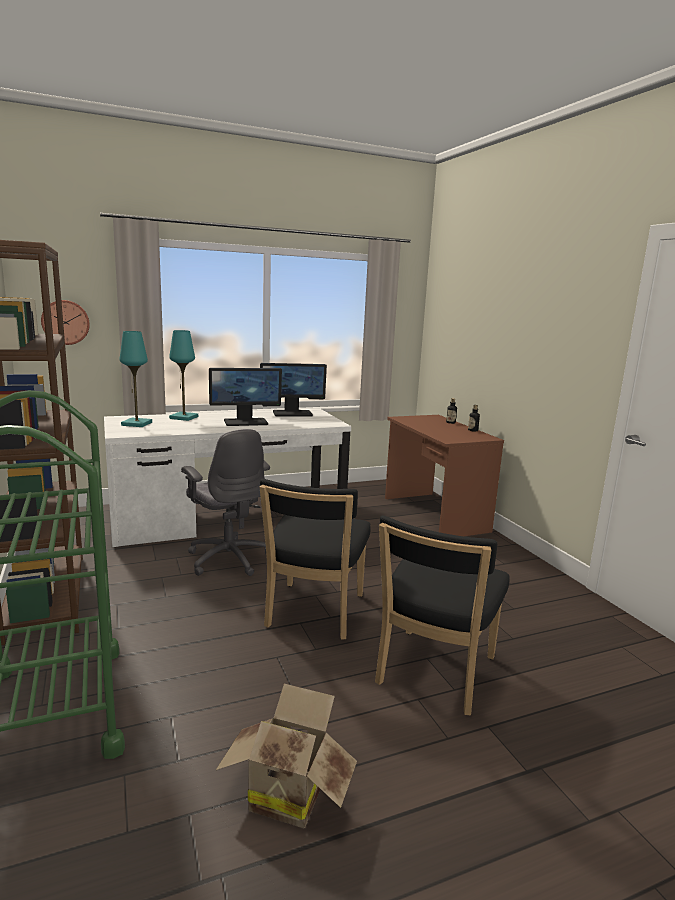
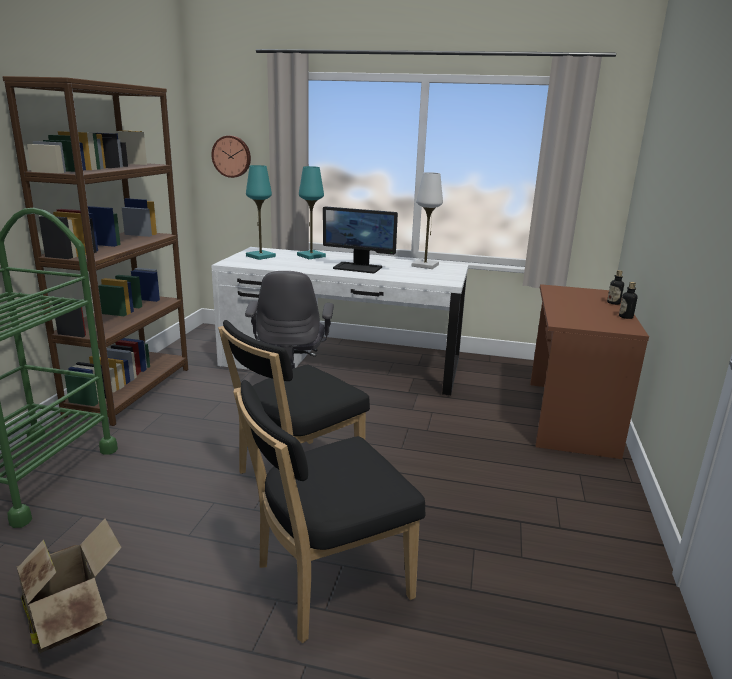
camera: 35 degrees right, 5 degrees up
(292, 413) = (425, 265): monitor -> white table lamp

